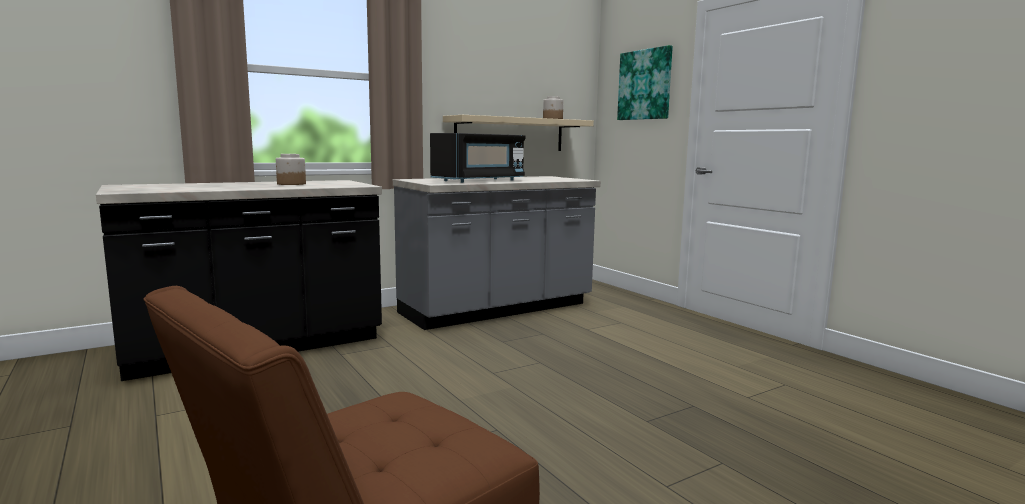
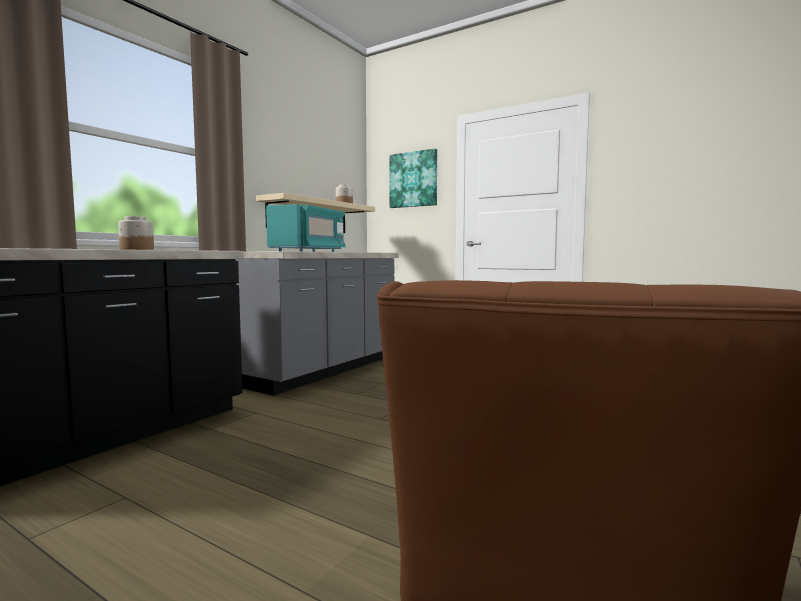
camera: 25 degrees left, 5 degrees down
(480, 181) = (309, 251): black microwave -> turquoise microwave

